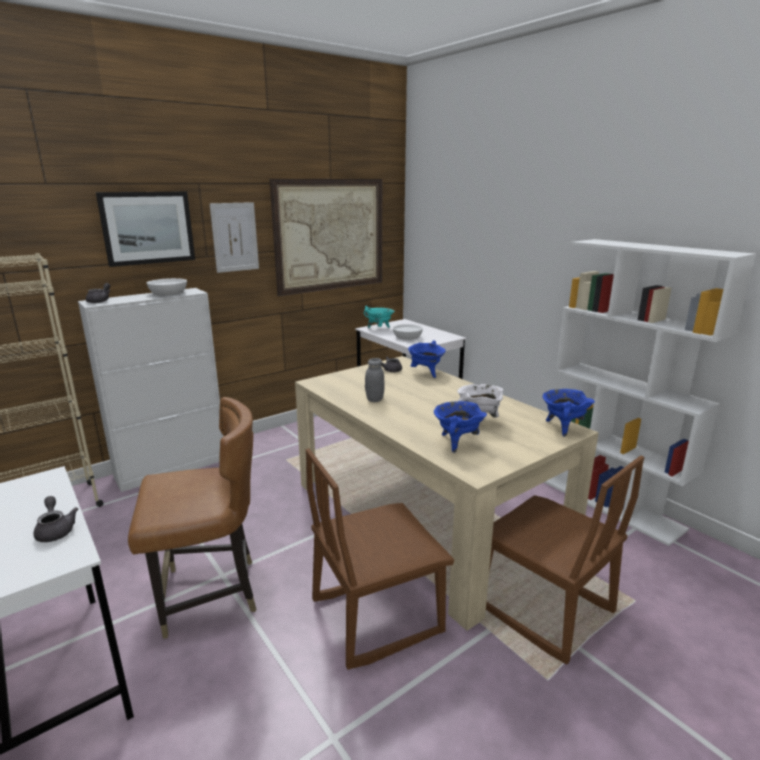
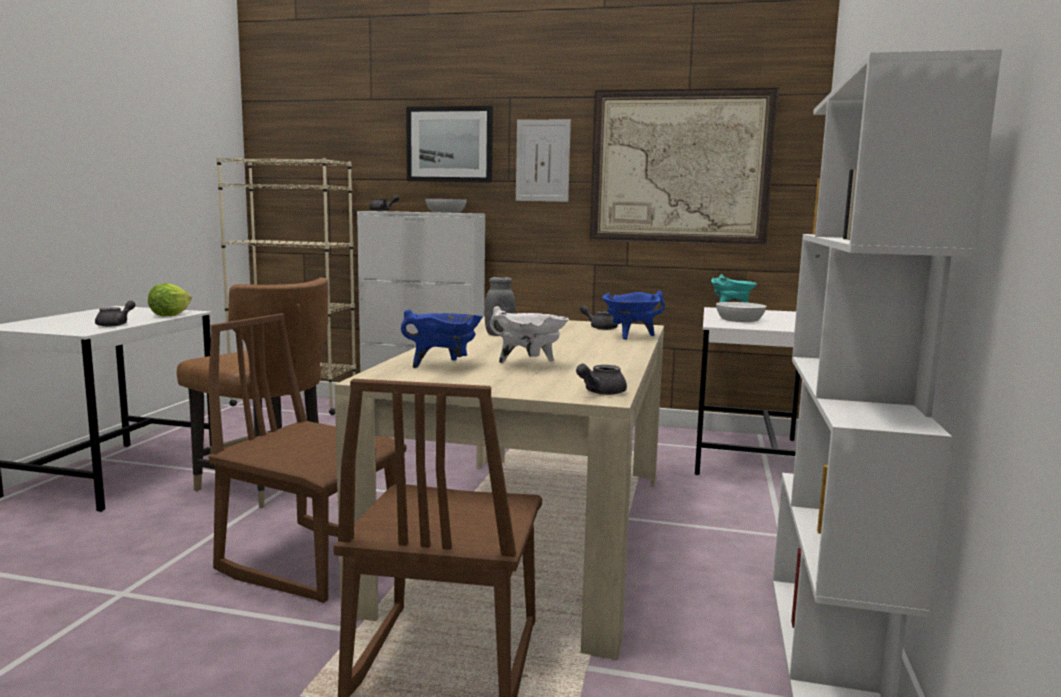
camera: 50 degrees right, 10 degrees down
(47, 490) = (171, 315): none -> lettuce
(563, 427) = (599, 392): blue cooking pot -> grey teapot

